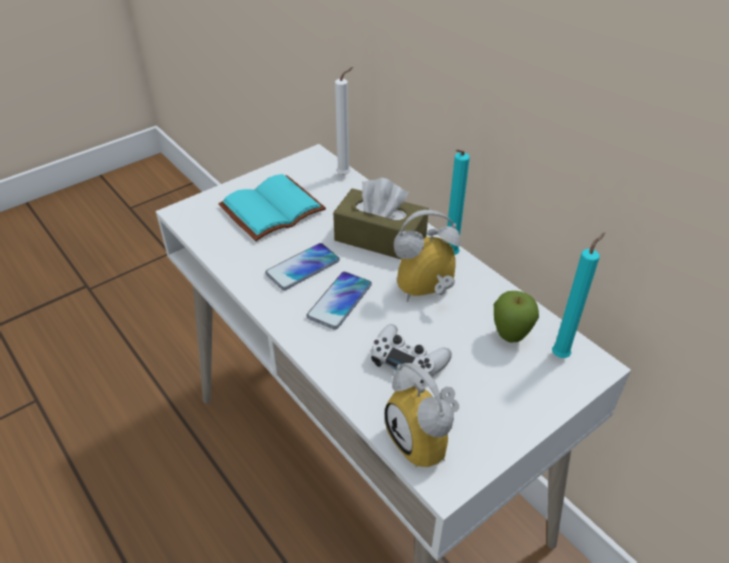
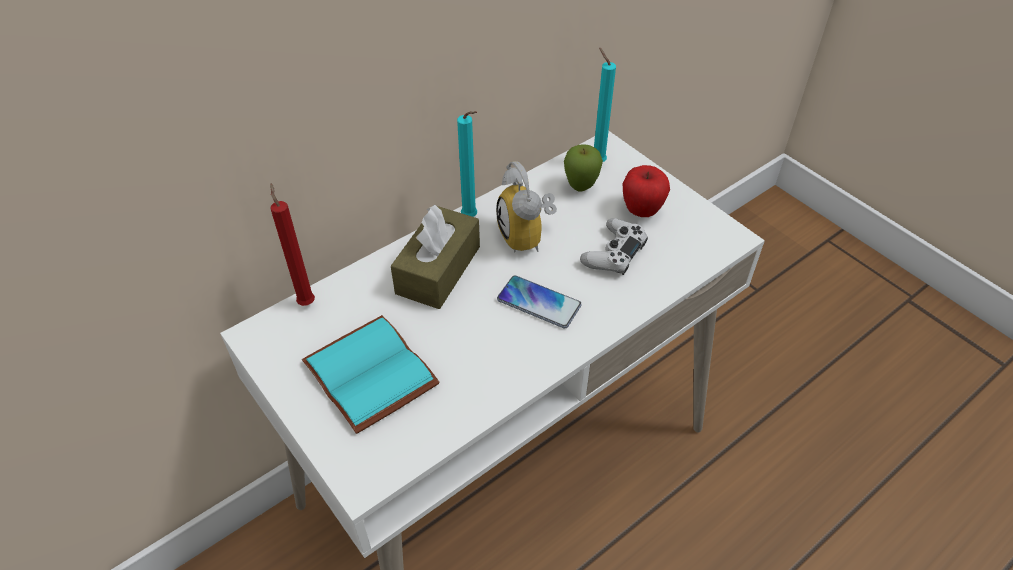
camera: 90 degrees left, 5 degrees up
(303, 267) = (485, 336): phone -> none
(346, 175) = (306, 301): white candle -> red candle
(426, 441) = (699, 245): alarm clock -> none
(480, 391) = (642, 210): none -> apple

